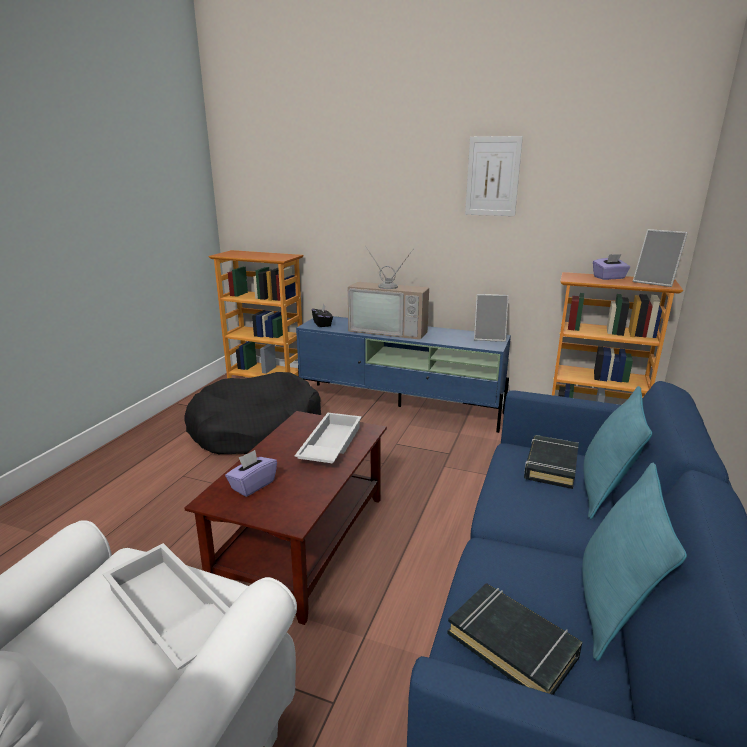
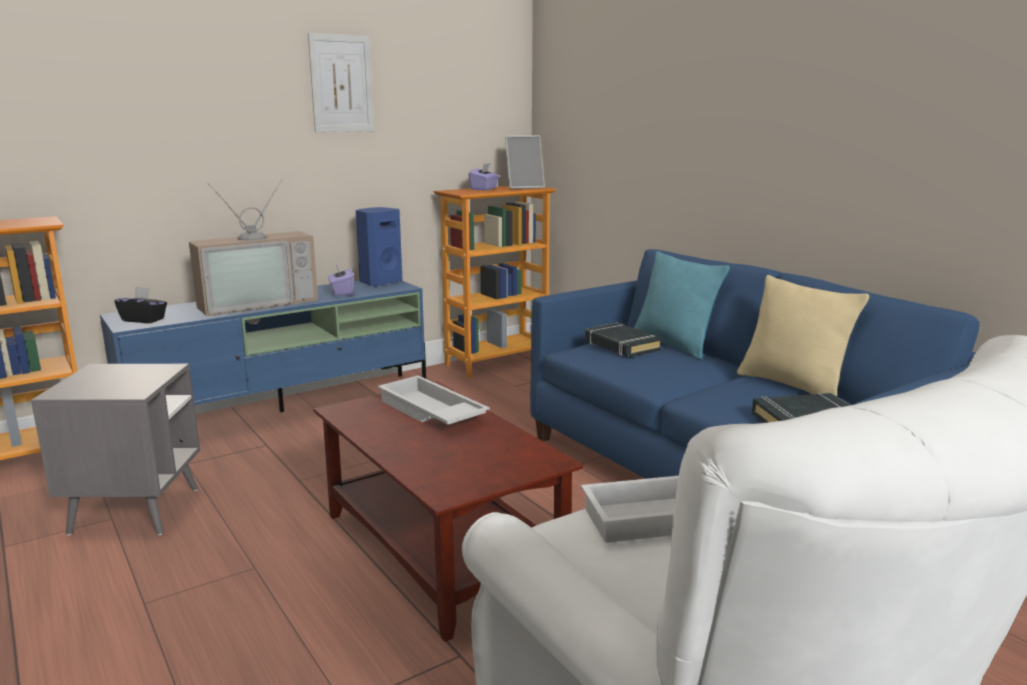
camera: 55 degrees left, 5 degrees down
(252, 485) = (449, 465): purple tissue box -> purple tissue box (341, 292)
(256, 429) = (135, 511): black dog bed -> grey side table
(489, 338) = (380, 282): picture frame -> blue speaker
(611, 606) = (792, 385): turquoise pillow -> beige pillow

